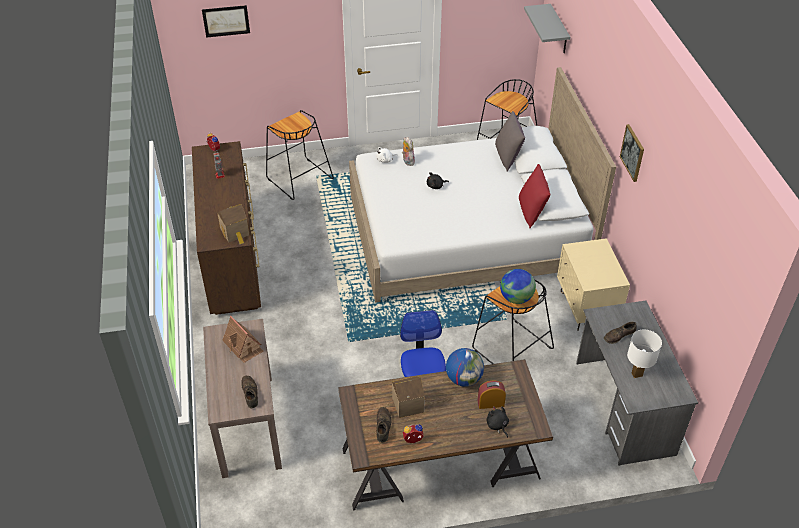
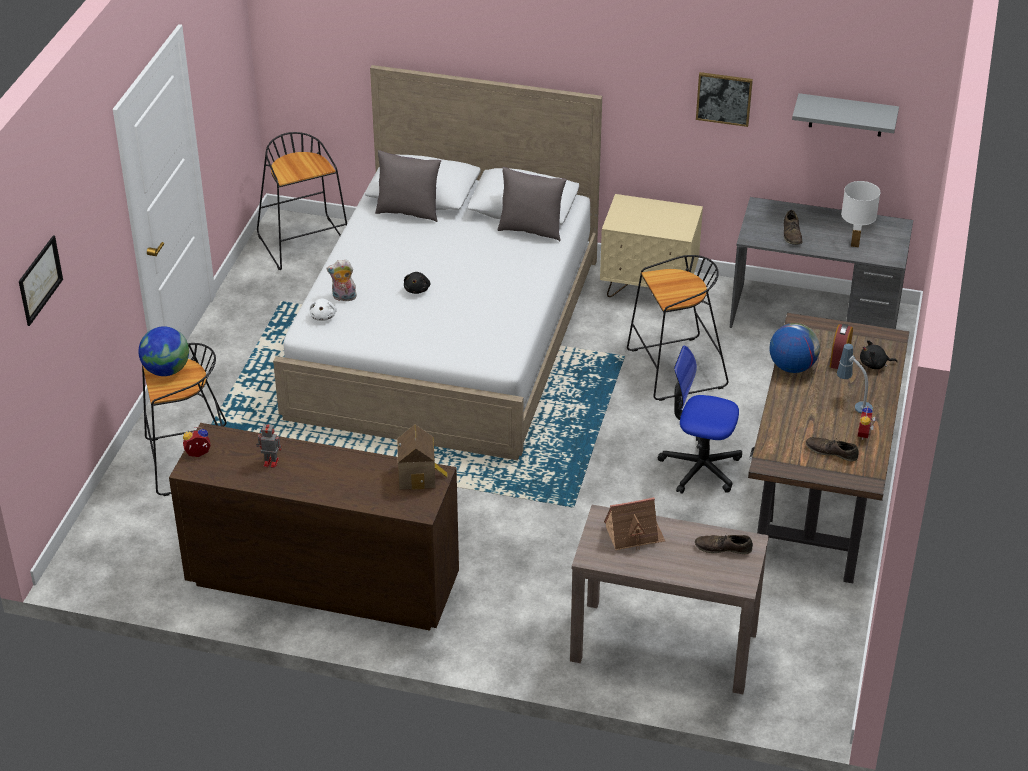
camera: 65 degrees left, 5 degrees down
(407, 403) = (806, 422): toy house -> none
(444, 424) = (852, 403): none -> table lamp
(516, 298) = (682, 288): globe -> globe (166, 370)
(531, 212) = (531, 230): red pillow -> grey pillow
(559, 30) = (327, 26): grey shelf -> grey shelf (846, 115)
(632, 152) = (627, 60): picture -> picture (724, 98)

